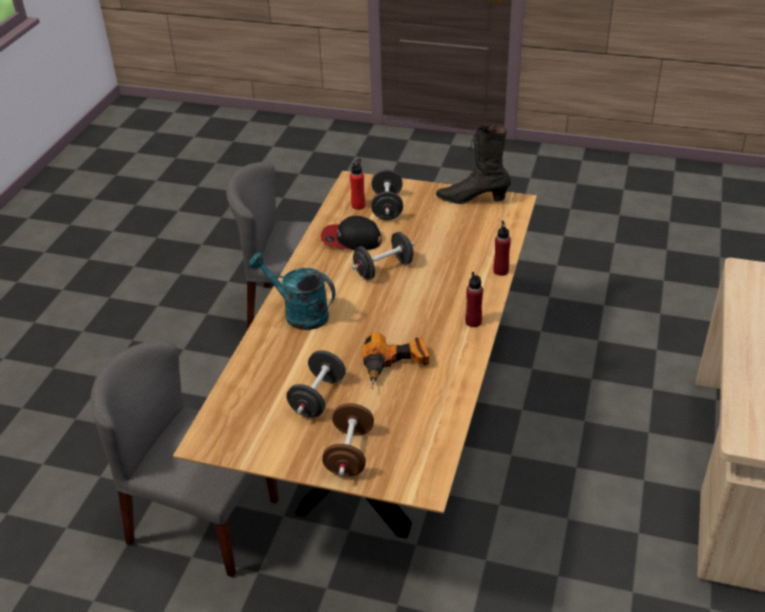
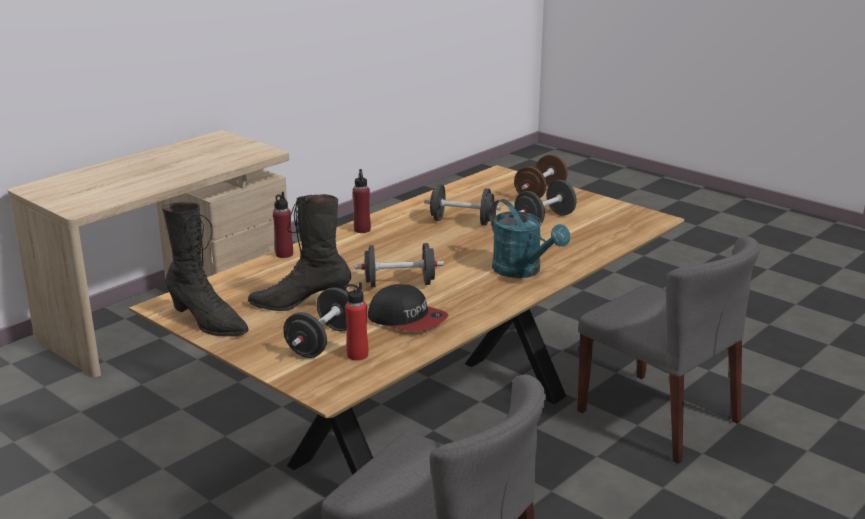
camera: 155 degrees left, 15 degrees down
(395, 366) = (462, 221): power drill -> black dumbbell
(432, 229) = (300, 305): none -> black boot

